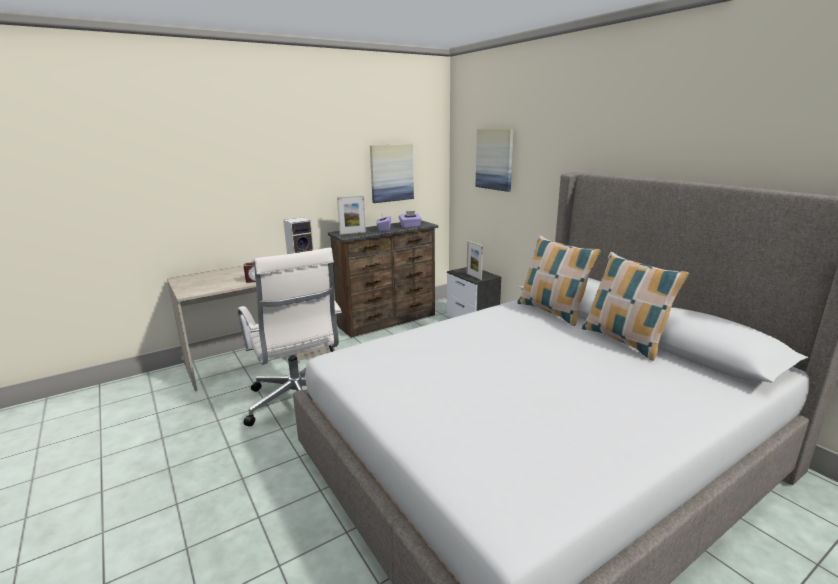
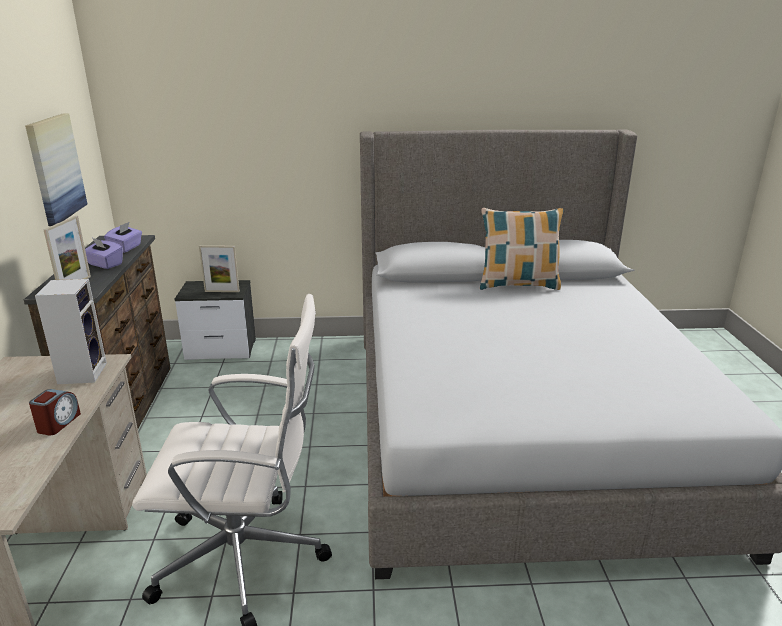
camera: 60 degrees left, 5 degrees up
(495, 159) = (207, 125): picture -> none
(552, 311) = (431, 286): pillow -> none

